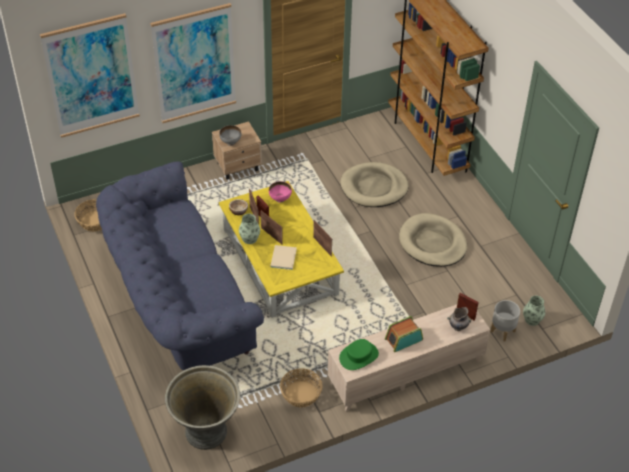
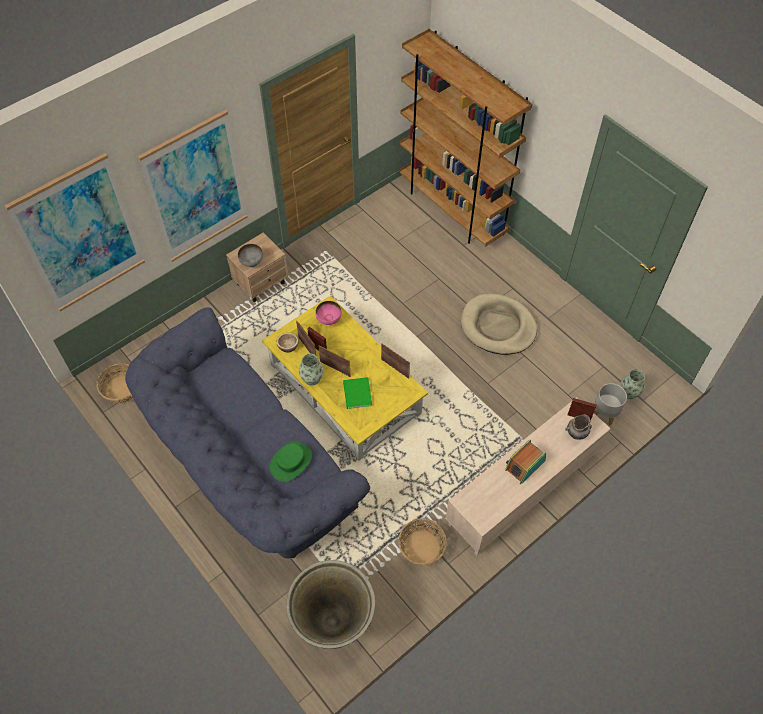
camera: 15 degrees left, 10 degrees up
(282, 259) = (356, 394): beige book -> green book
(359, 356) = (484, 499): green hat -> green hat (291, 462)
(374, 187) = (415, 275): beige dog bed -> none

